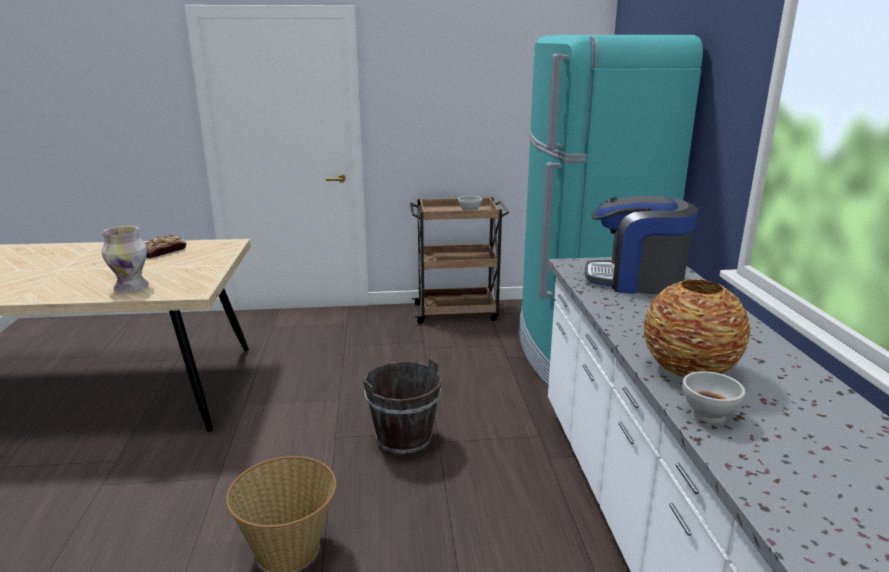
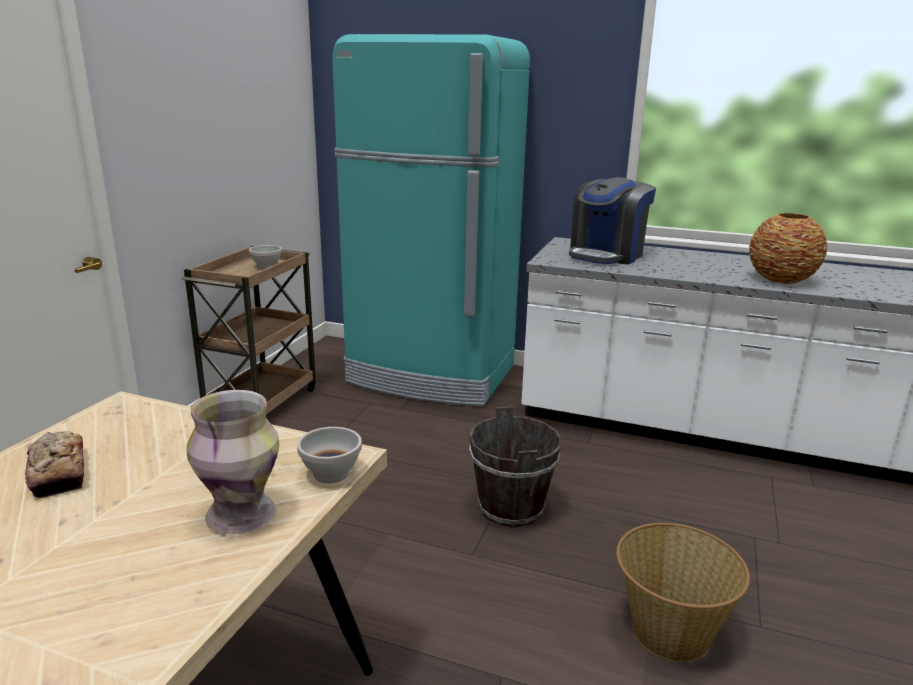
camera: 65 degrees left, 0 degrees up
(709, 414) = (847, 290): white bowl -> white bowl (331, 473)

